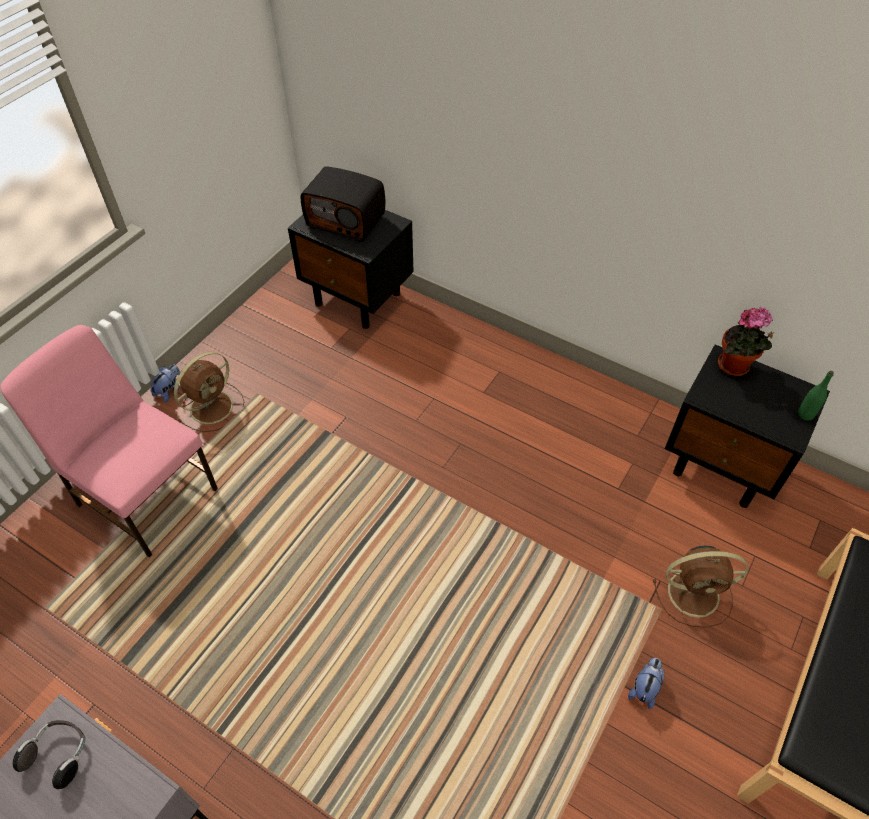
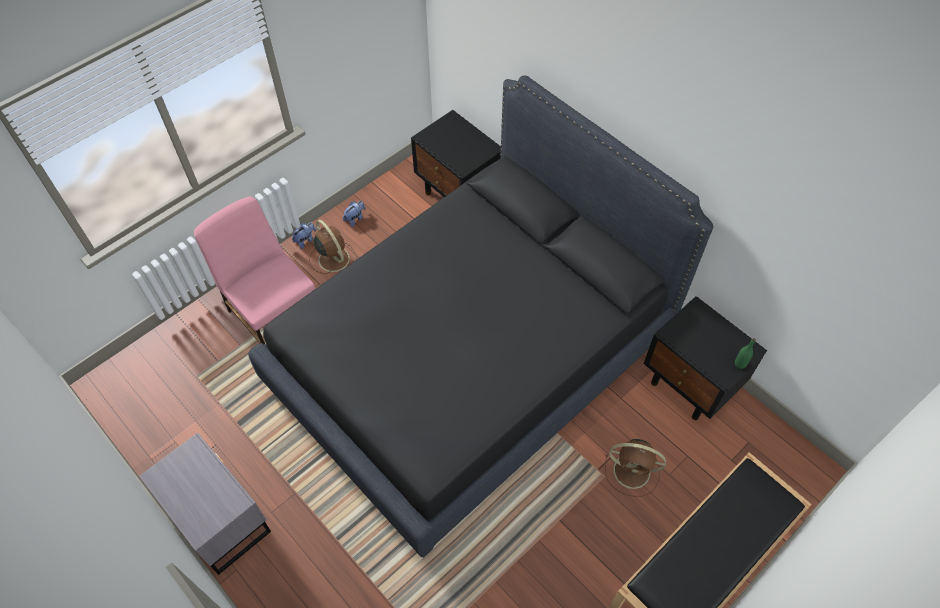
camera: 15 degrees right, 5 degrees up
(59, 755) = (191, 467): headphones -> none
(213, 406) = (333, 258): brown fan -> brown fan turned 90 degrees counterclockwise
(347, 220) = (455, 139): radio -> none
(435, 497) = (470, 360): none -> black bed
(644, 688) = (572, 524): plush toy -> plush toy (355, 219)
(735, 367) = (703, 317): potted plant -> none

